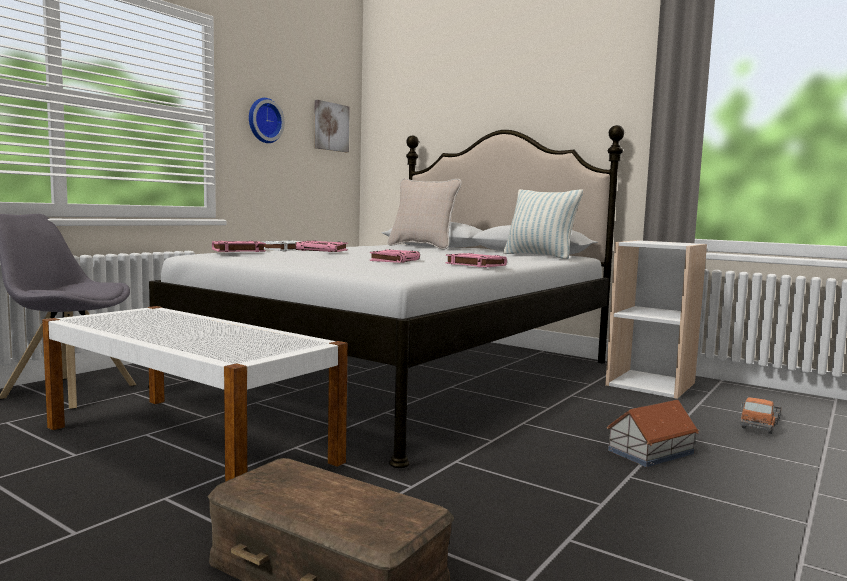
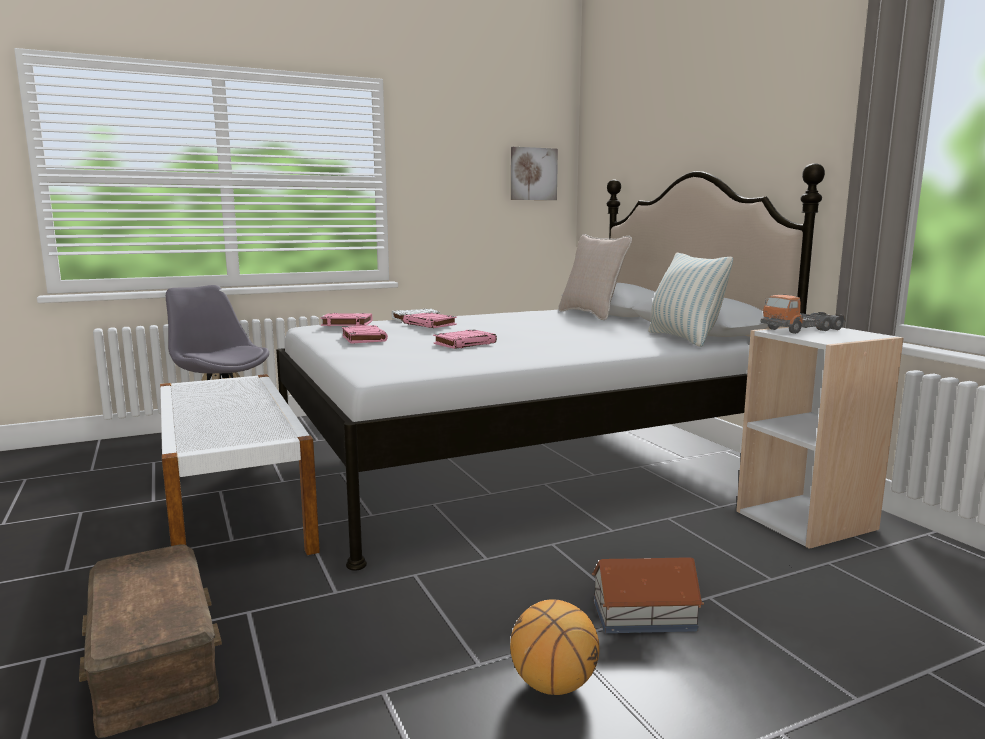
camera: 30 degrees right, 5 degrees up
(263, 120) = (445, 177): wall clock -> none
(475, 264) = (526, 356): pink book -> pink book (363, 338)
(668, 503) = (553, 685): none -> basketball
(760, 425) = (873, 613): toy truck -> toy truck (802, 330)

